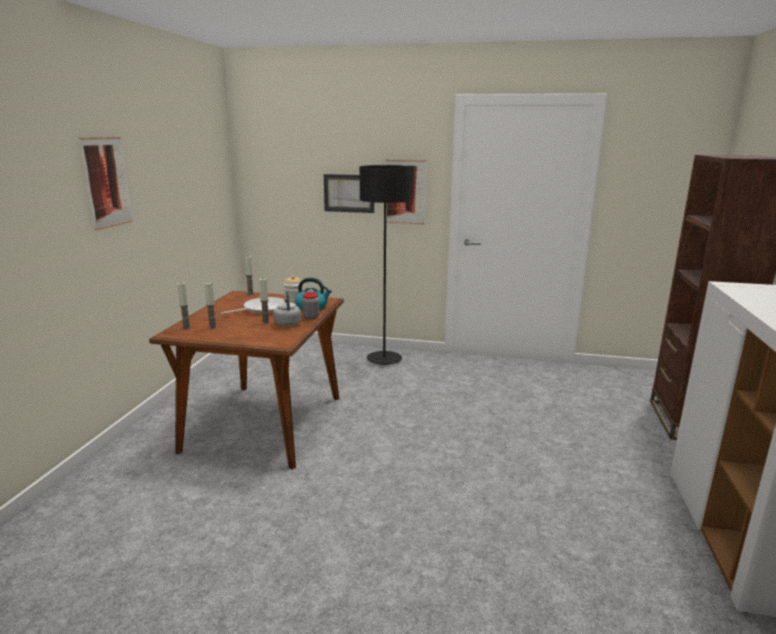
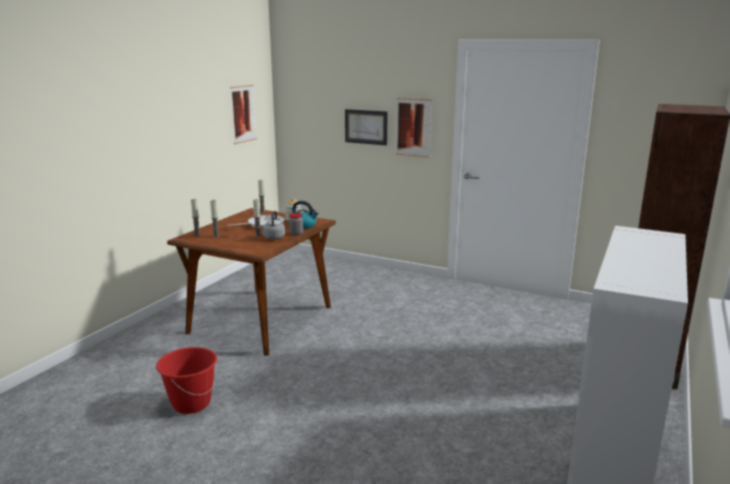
camera: 15 degrees right, 0 degrees up
(107, 182) = (151, 118): picture -> picture (243, 114)
(225, 552) = (191, 403): none -> red bucket
(384, 359) = (387, 279): black floor lamp -> none

